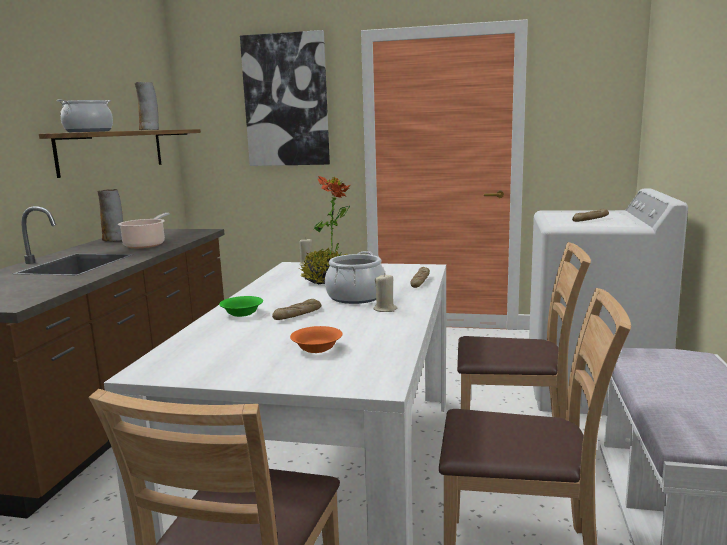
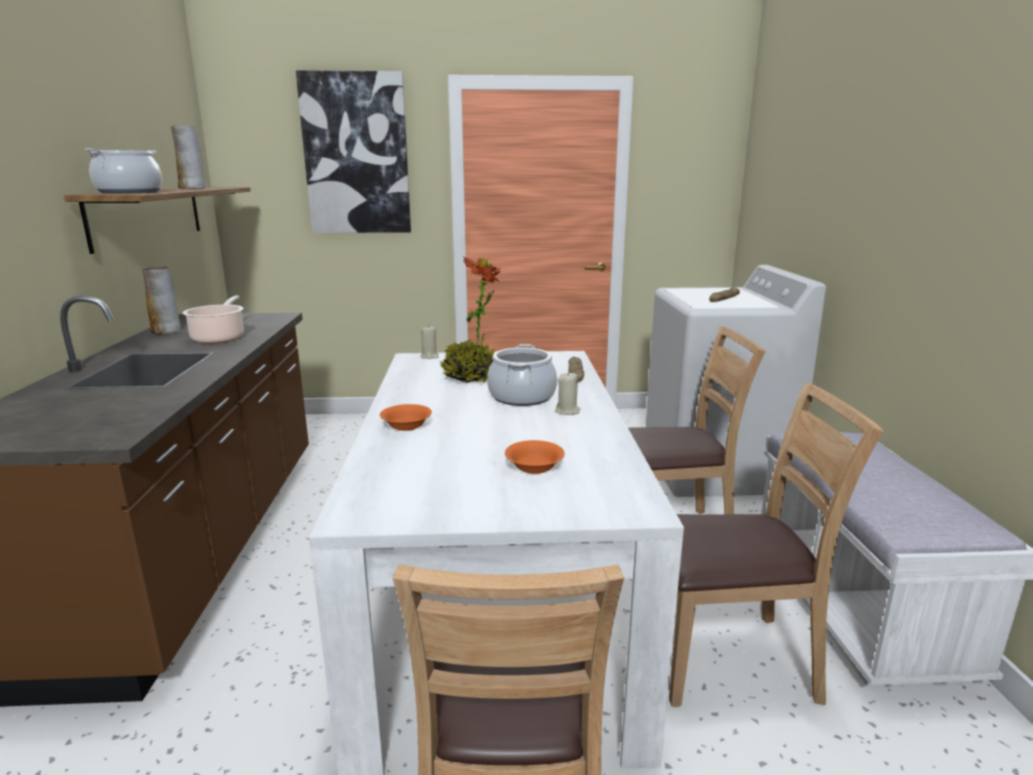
camera: 15 degrees left, 5 degrees up
(241, 313) = (406, 426): green bowl -> orange bowl
(297, 315) = (475, 424): bread -> none

